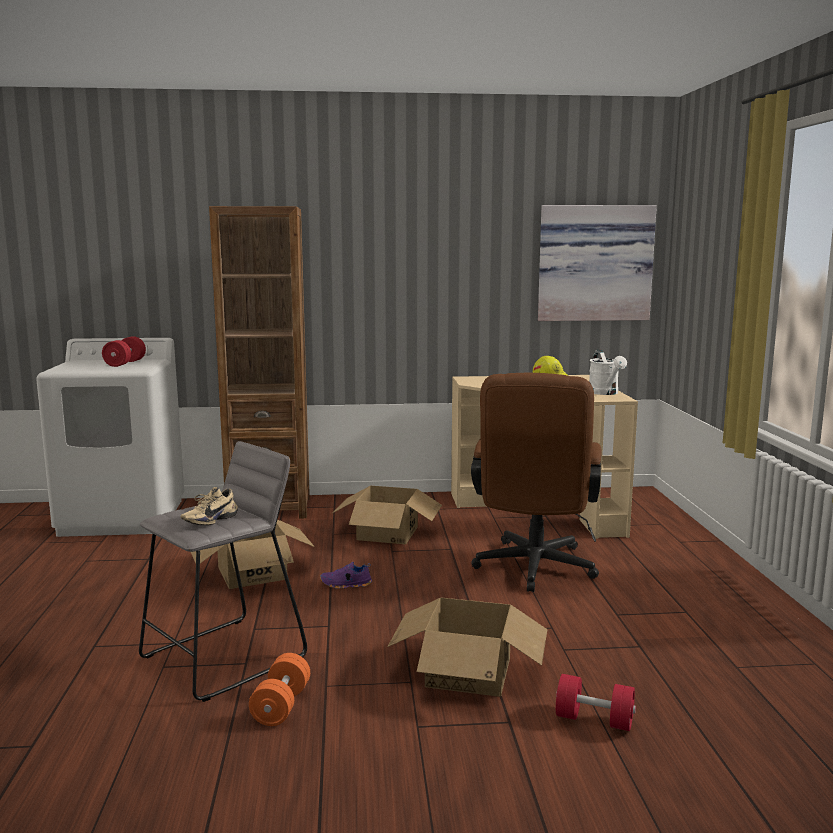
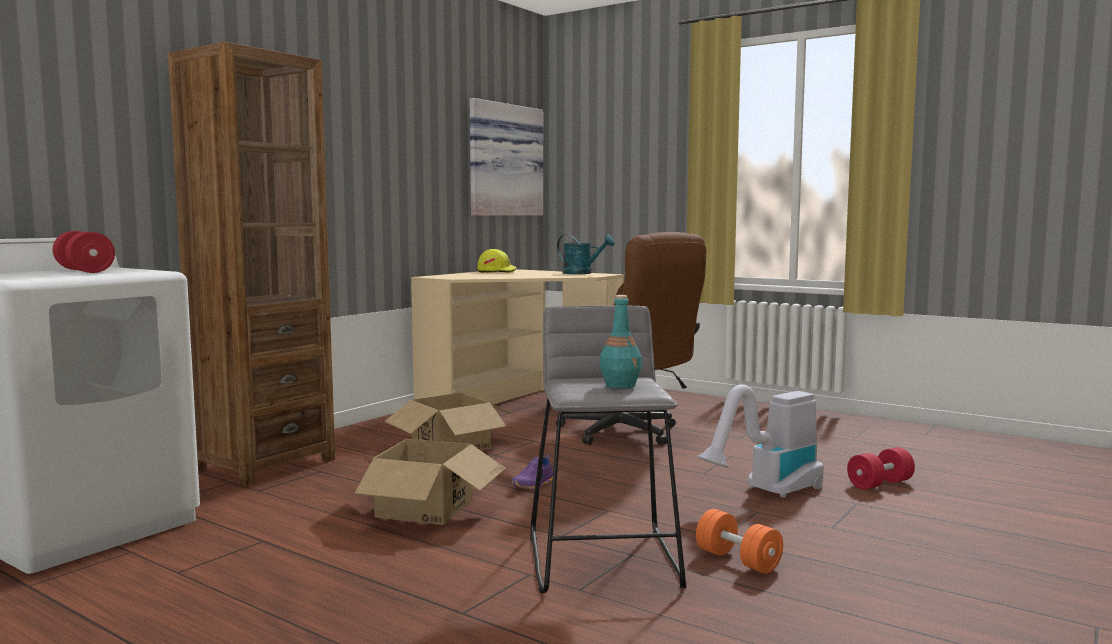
camera: 50 degrees left, 5 degrees down
(209, 520) = (620, 385): beige shoe -> turquoise bottle
(468, 672) = (767, 493): cardboard box -> vacuum cleaner
(605, 393) = (582, 273): white watering can -> turquoise watering can

